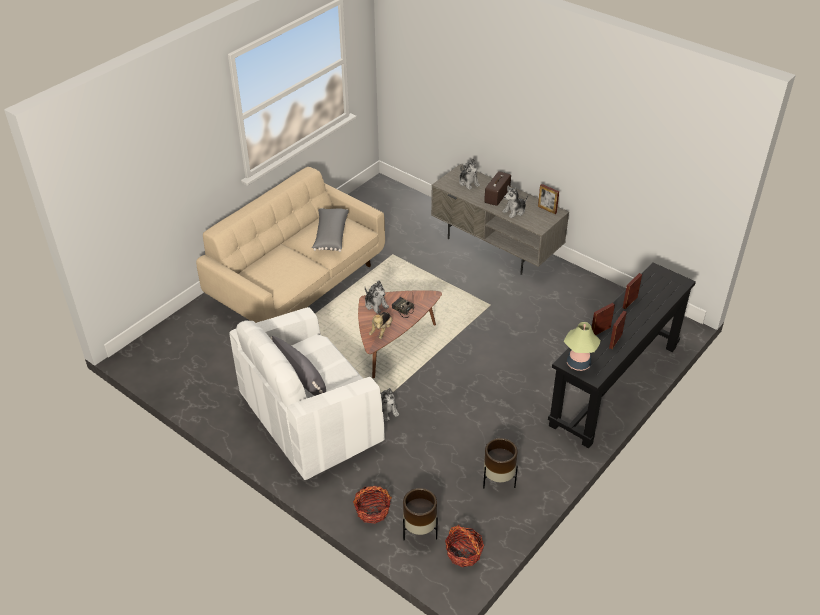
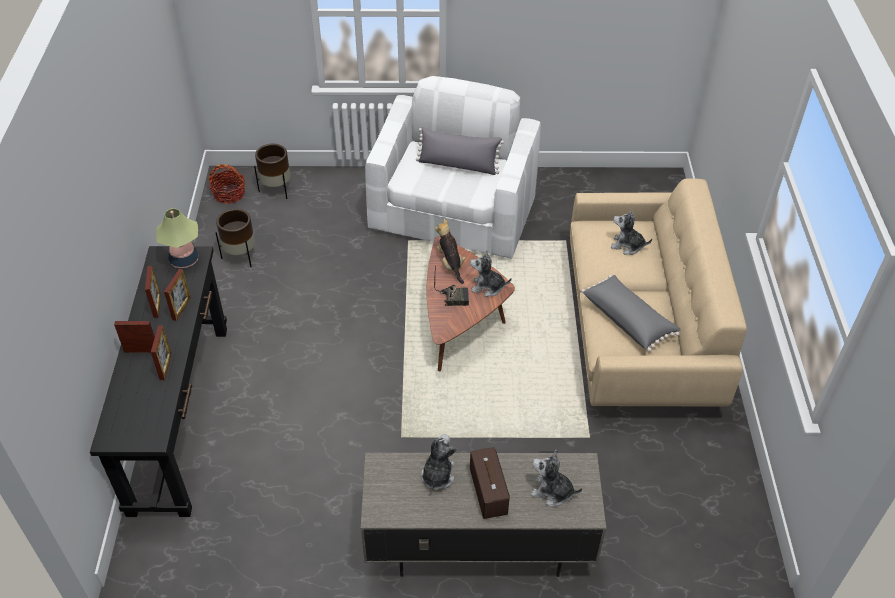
camera: 140 degrees right, 5 degrees up
(372, 511) = (327, 183): basket -> none
(386, 410) = (395, 257): plush toy -> plush toy (627, 246)
(547, 209) = (395, 509): picture frame -> picture frame (141, 350)

